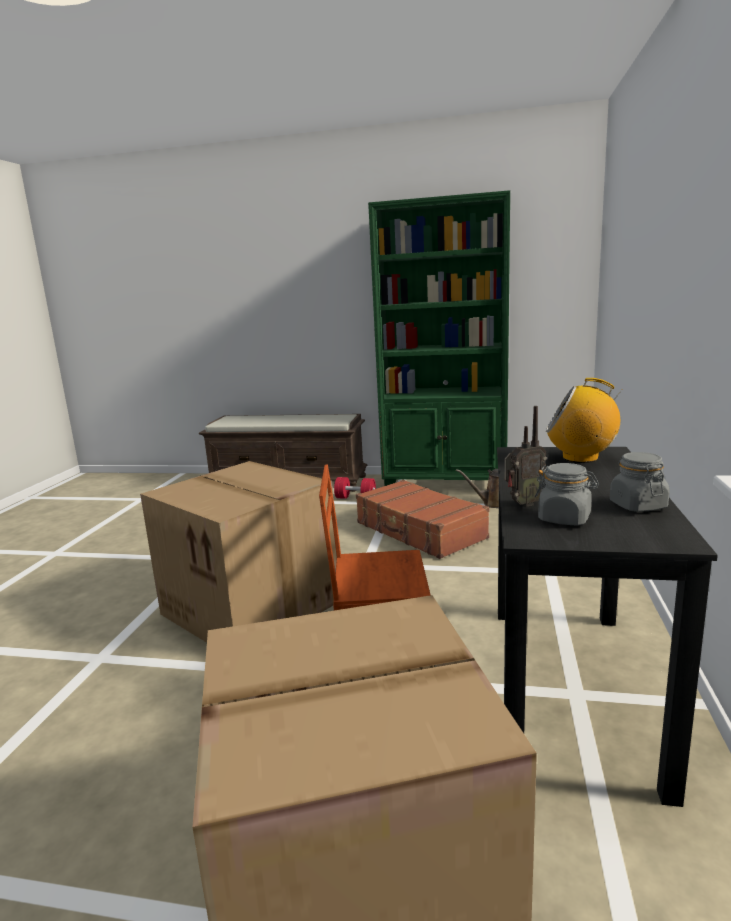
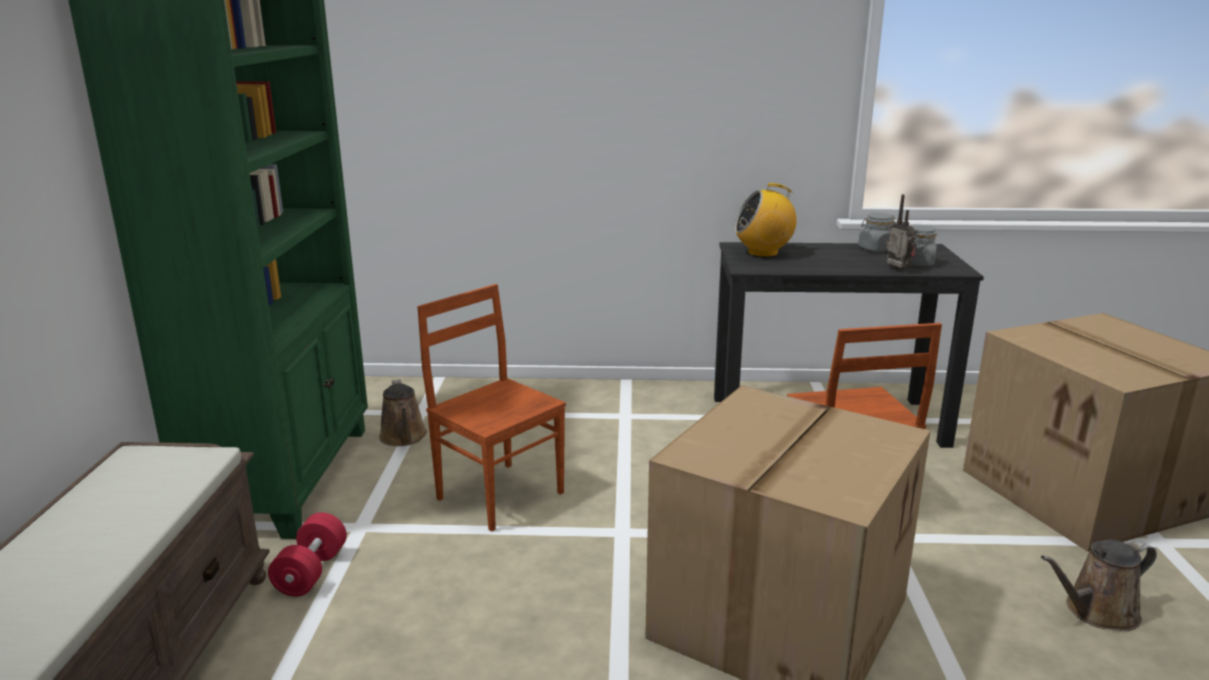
camera: 100 degrees left, 5 degrees up
(153, 770) = (1096, 612): none -> brown watering can
(419, 531) = (500, 494): brown suitcase -> brown chair
(581, 458) = (763, 253): radio -> radio turned 75 degrees clockwise

